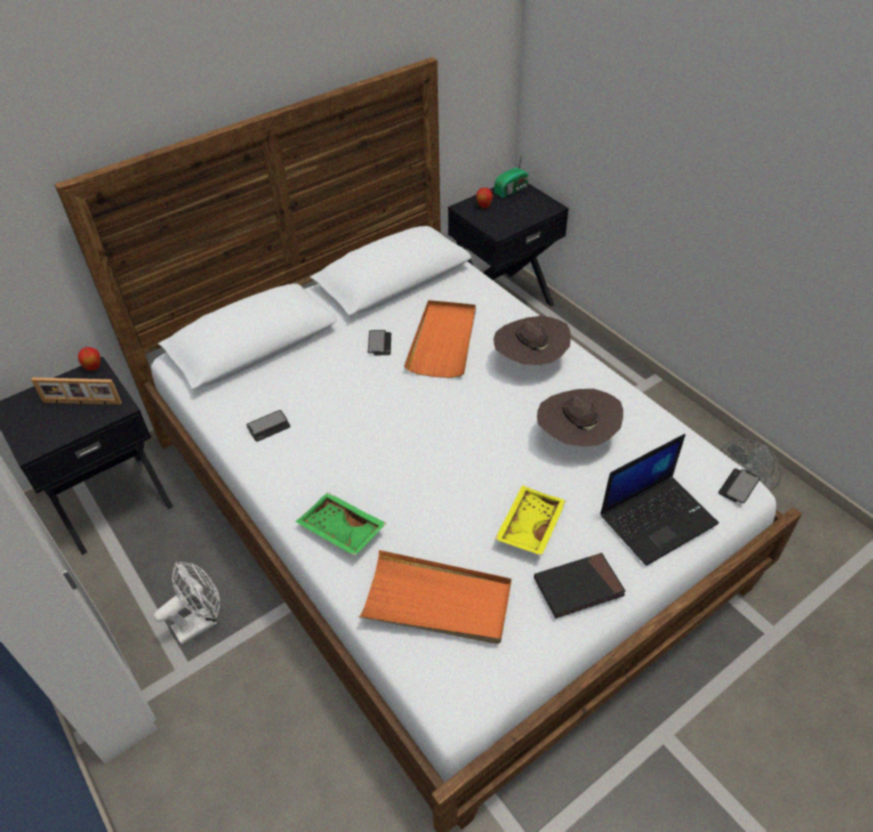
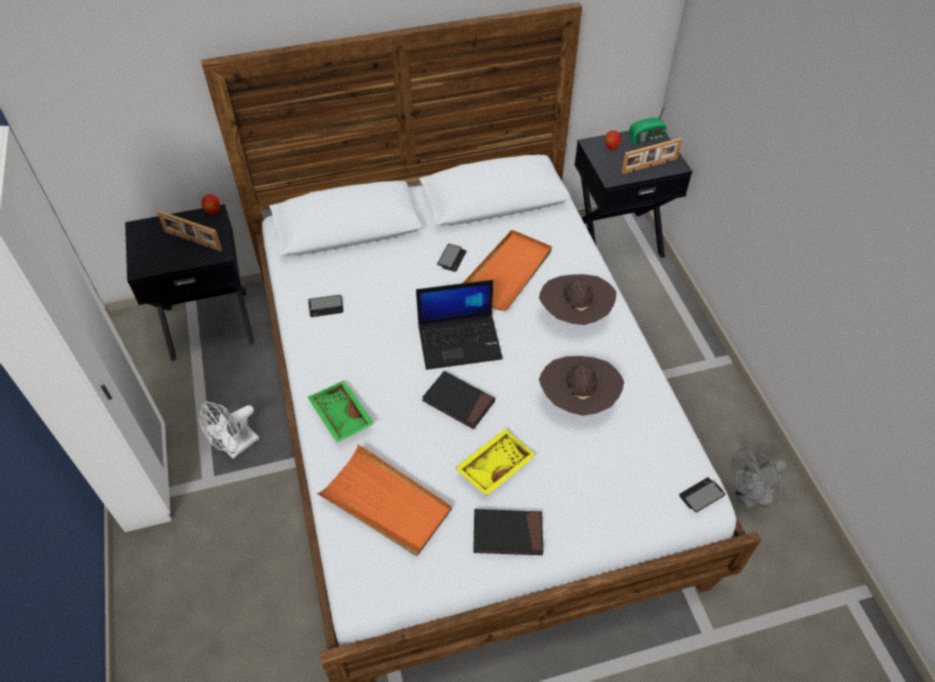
camera: 20 degrees right, 5 degrees up
(201, 622) = (236, 447): white fan -> white fan turned 150 degrees clockwise
(459, 476) = (458, 401): none -> black book
(528, 213) = (650, 166): none -> picture frame
(658, 518) = (610, 498): laptop -> laptop (460, 341)

